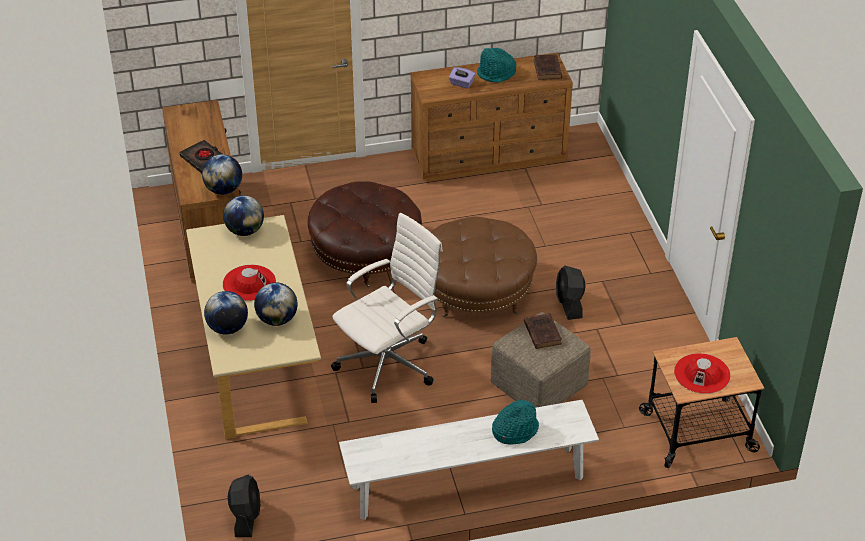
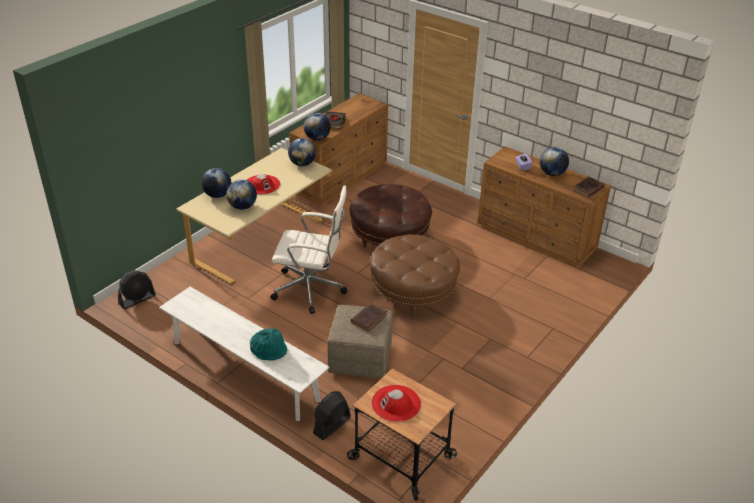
camera: 50 degrees right, 5 degrees down
(496, 74) = (552, 174): turquoise hat -> globe
(569, 304) = (450, 335): black fan -> black fan (331, 425)

